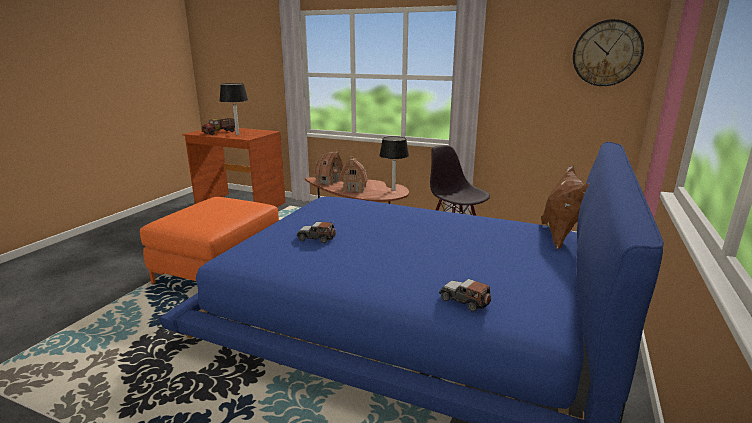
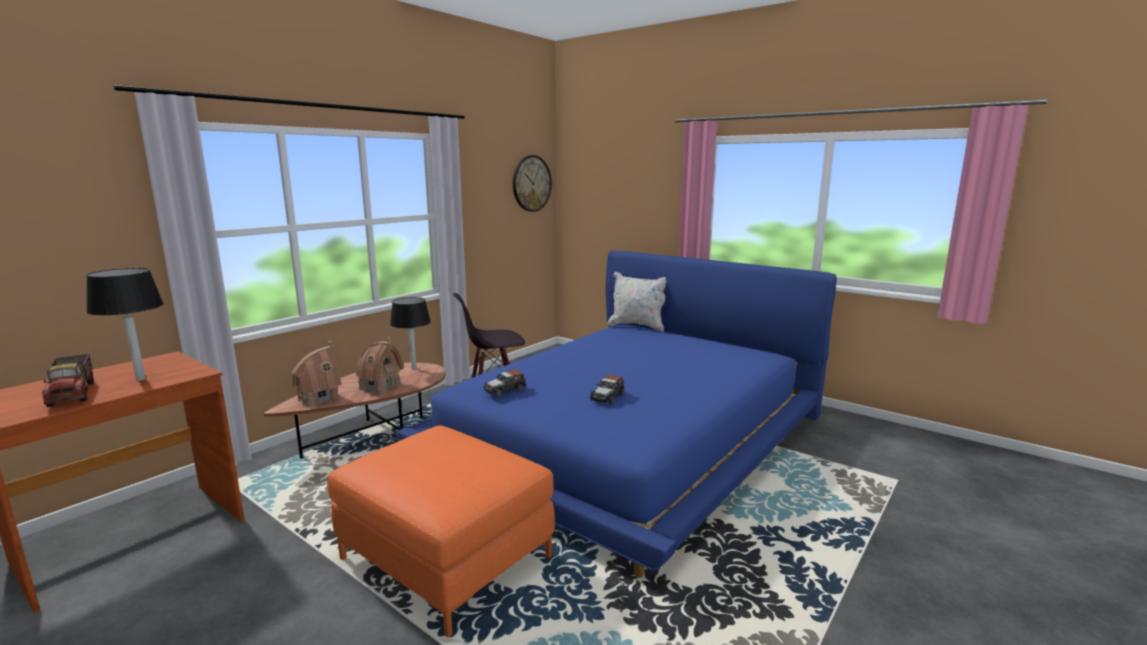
camera: 75 degrees left, 5 degrees down
(464, 300) = (743, 364): toy car -> toy car (505, 391)
(560, 235) = (637, 326): brown pillow -> white pillow

